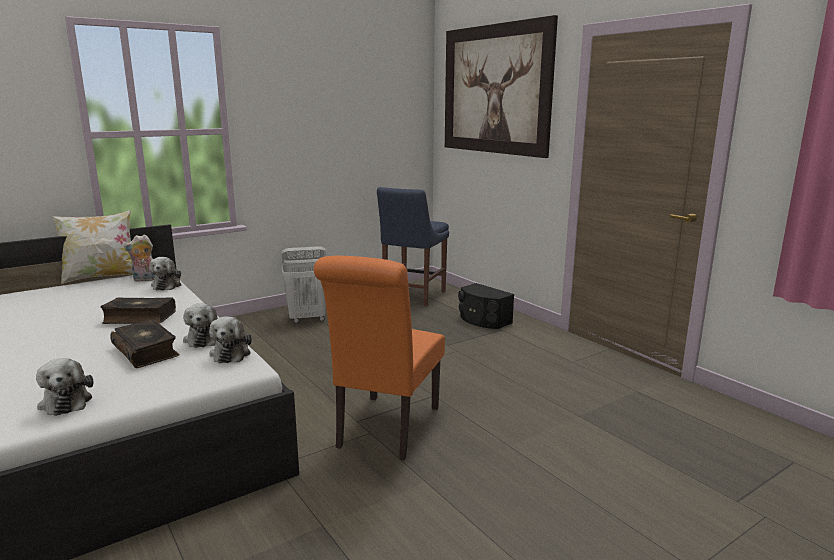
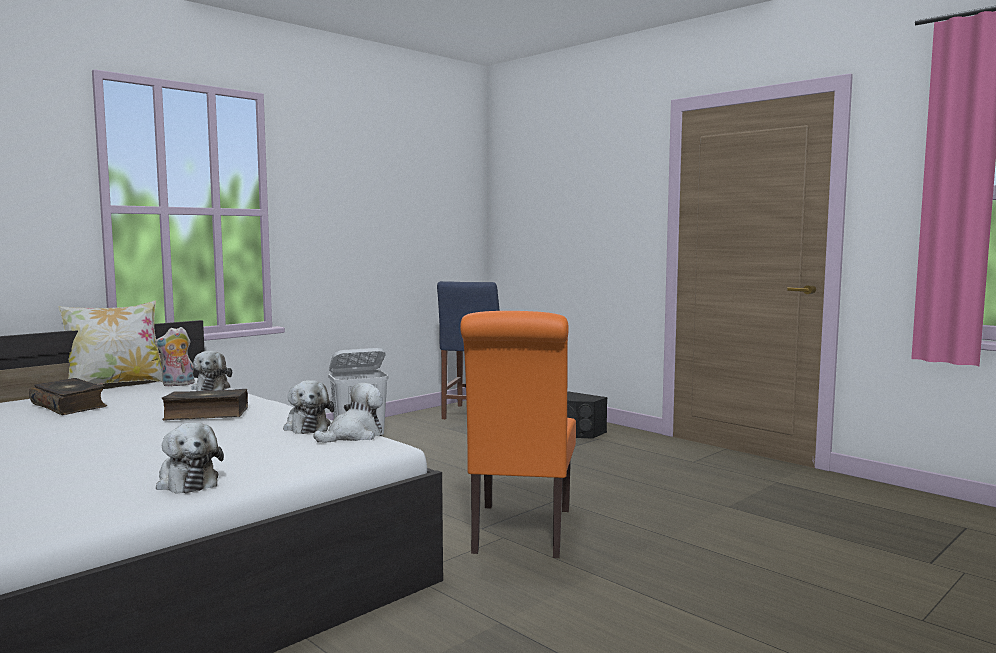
camera: 10 degrees left, 10 degrees down
(146, 351) = (247, 439): book -> book (70, 406)
(231, 353) = (353, 436): plush toy -> plush toy turned 120 degrees counterclockwise
(495, 90) = (567, 173): picture -> none

